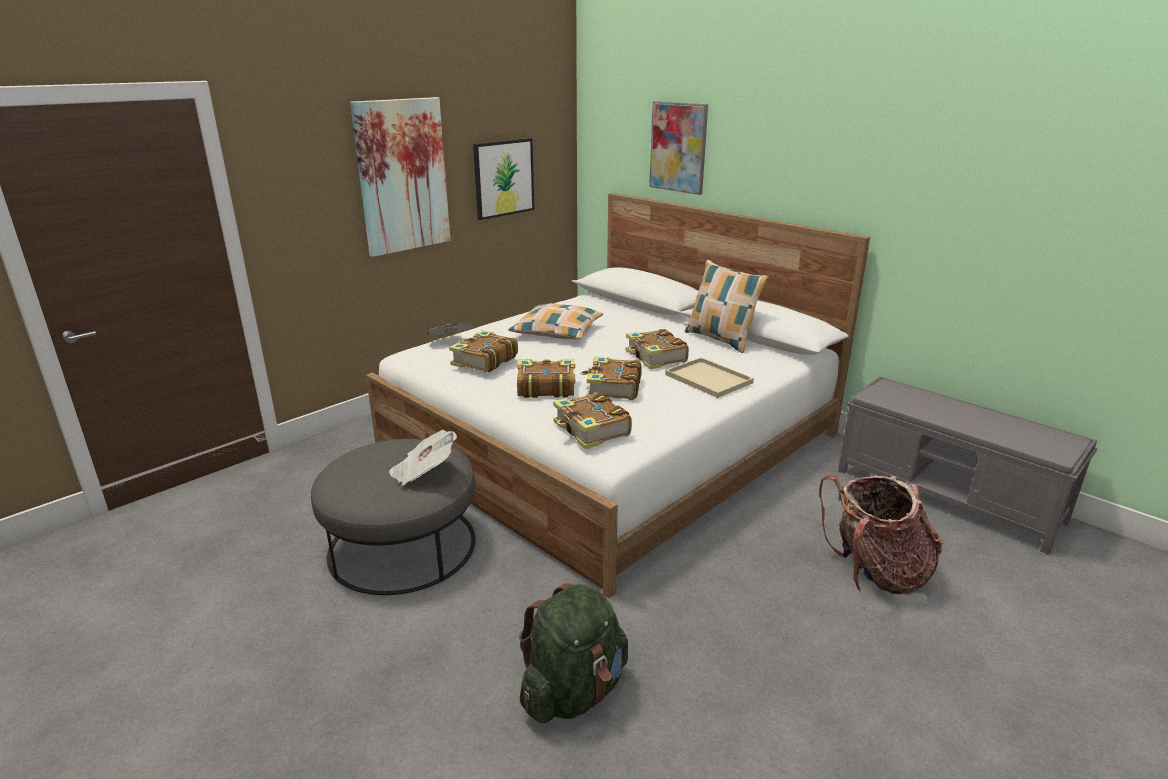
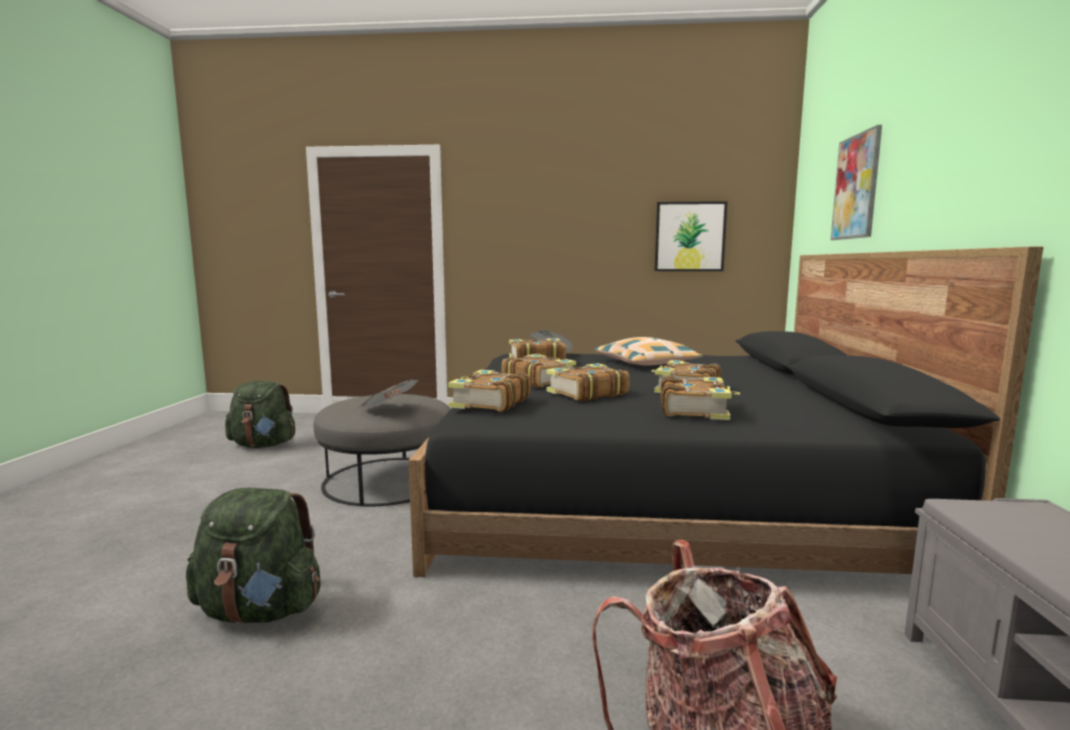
camera: 50 degrees right, 15 degrees down
(133, 596) = (263, 445): none -> green backpack
(403, 176) = (580, 223): picture -> none
(610, 440) = (657, 488): white bed -> black bed
(706, 378) = (695, 410): beige tray -> book
(721, 339) = (804, 397): pillow -> none

